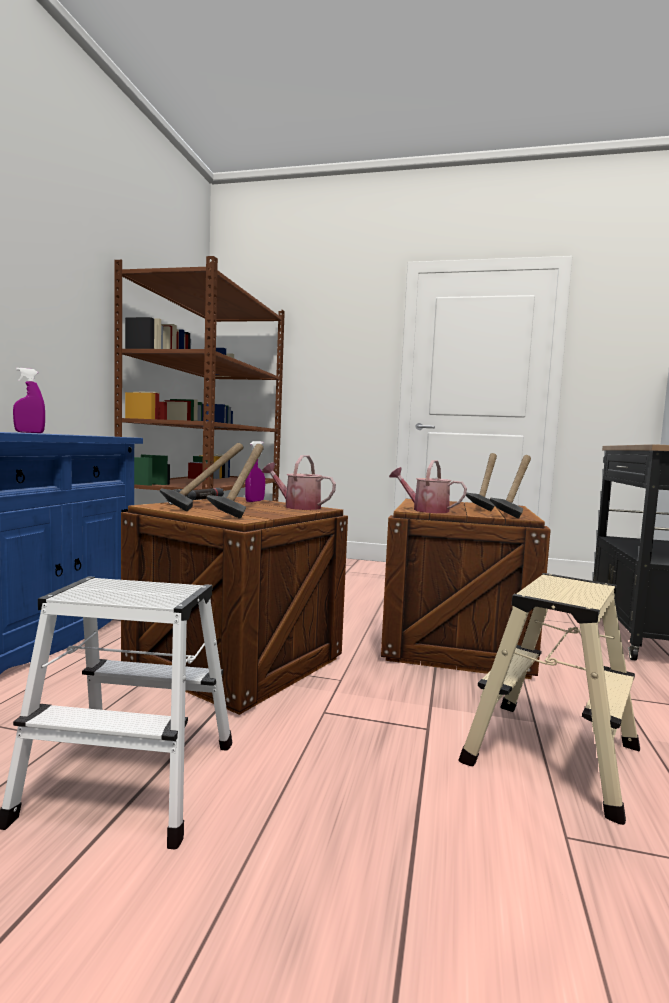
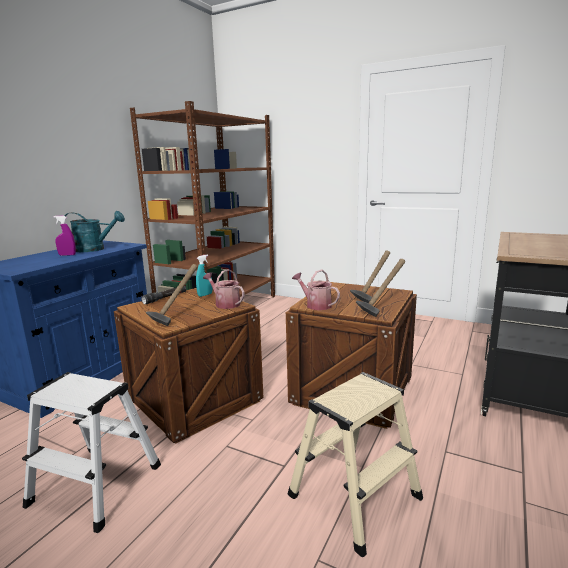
camera: 15 degrees right, 10 degrees up
(67, 434) = (95, 249): none -> turquoise watering can
(203, 506) = (162, 307): hammer -> none
(254, 501) = (205, 295): purple spray bottle -> turquoise spray bottle

